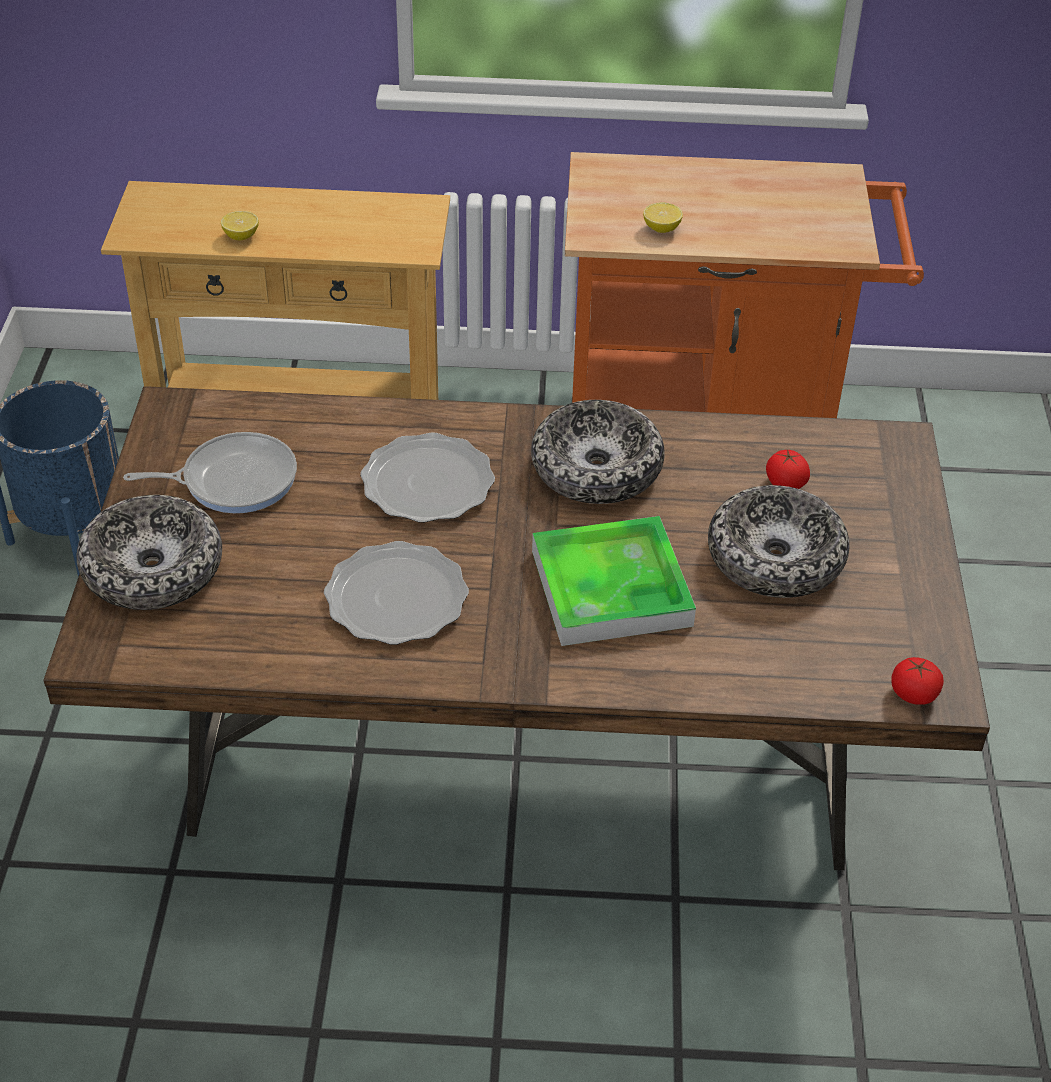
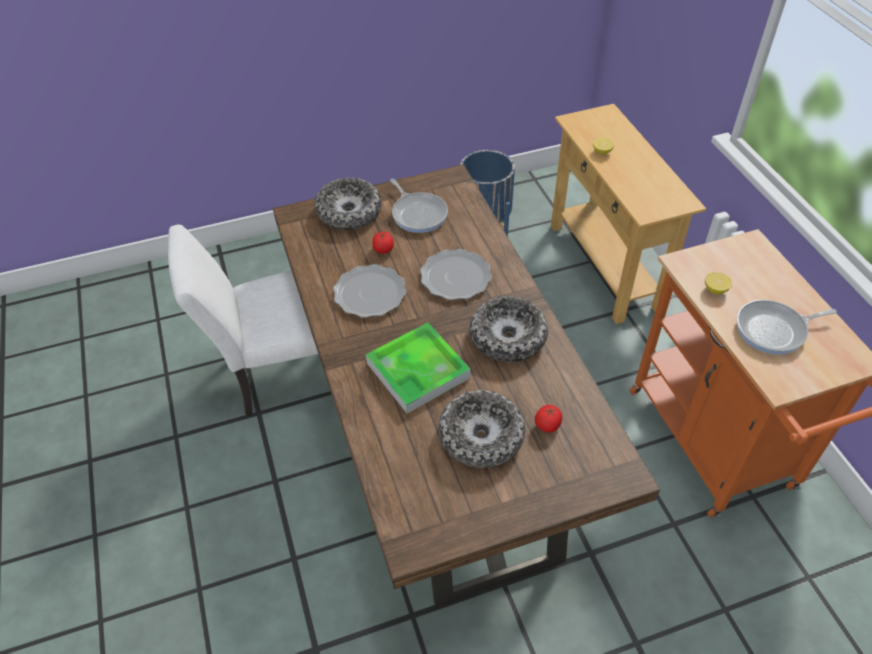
camera: 70 degrees right, 5 degrees up
(236, 969) = (279, 374): none -> white chair
(759, 214) = (774, 330): none -> frying pan
(913, 694) = (401, 532): tomato -> tomato (383, 249)

